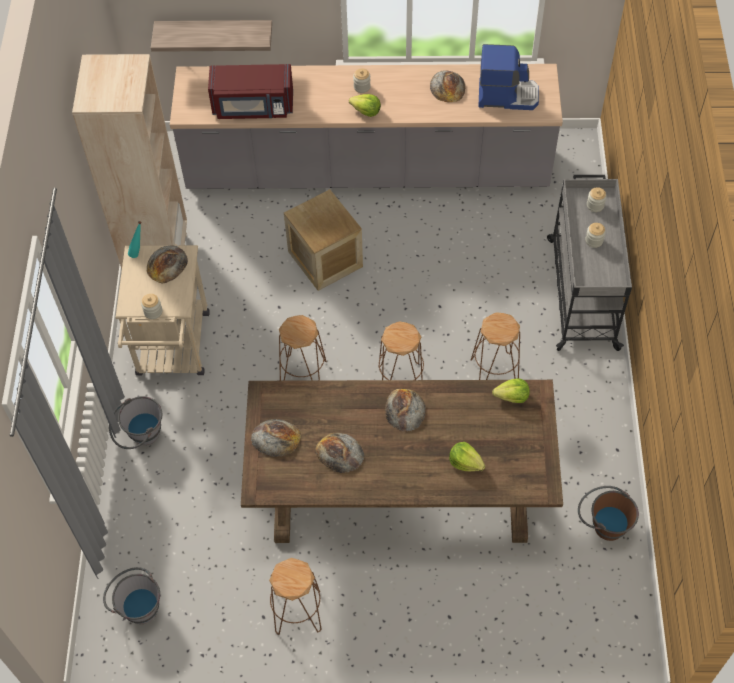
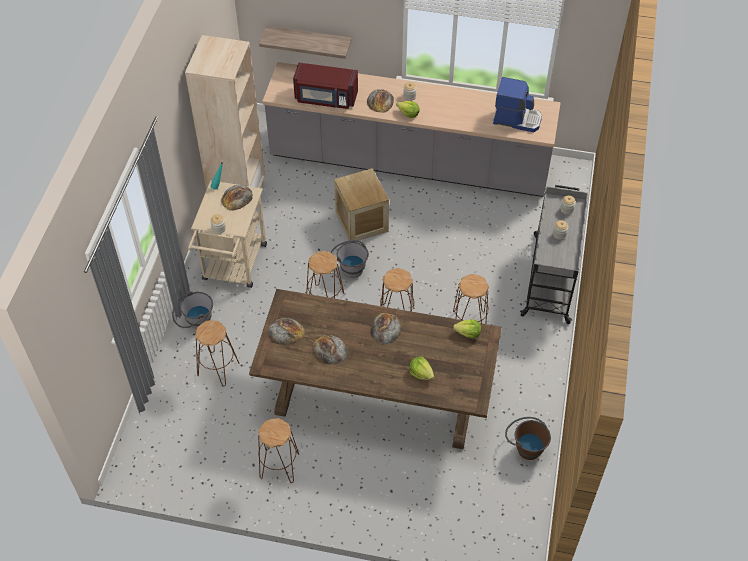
camera: 10 degrees right, 5 degrees down
(137, 605) = (164, 439): grey bucket -> grey bucket (350, 267)
(186, 494) = (218, 368): none -> brown stool
(447, 86) = (473, 106): bread -> bread (380, 101)

